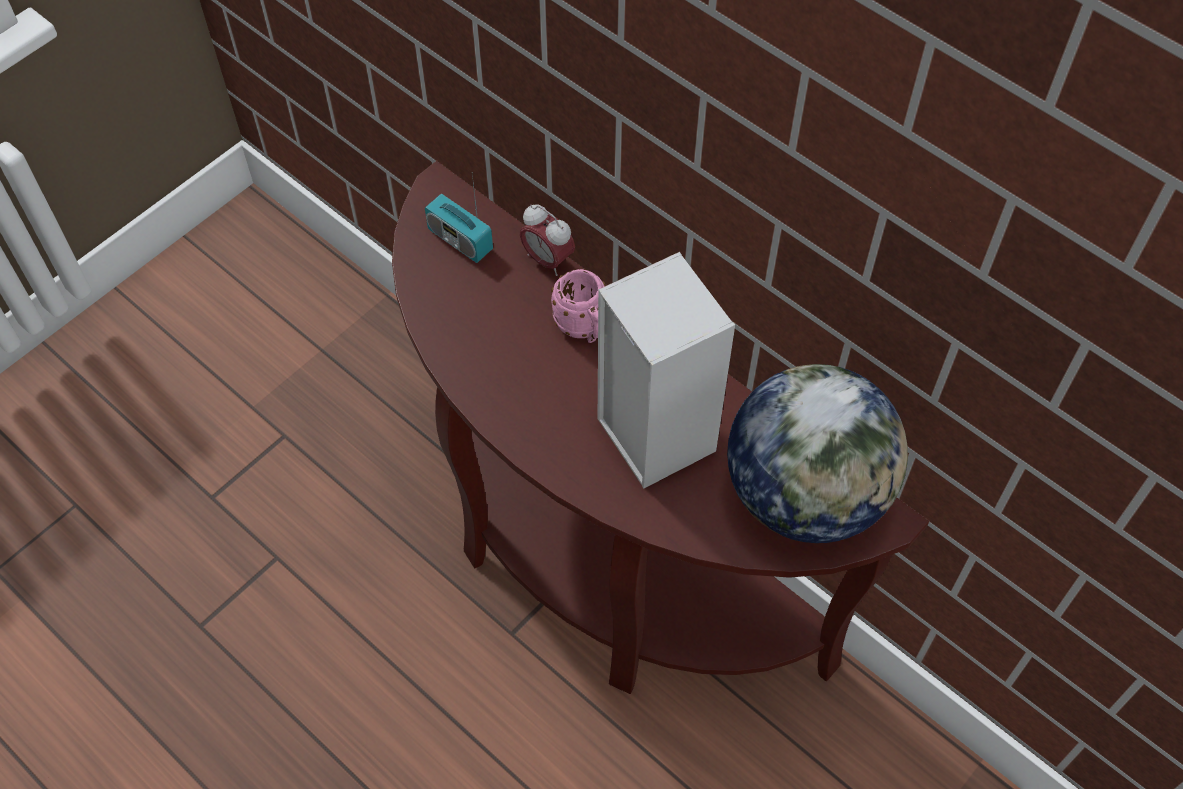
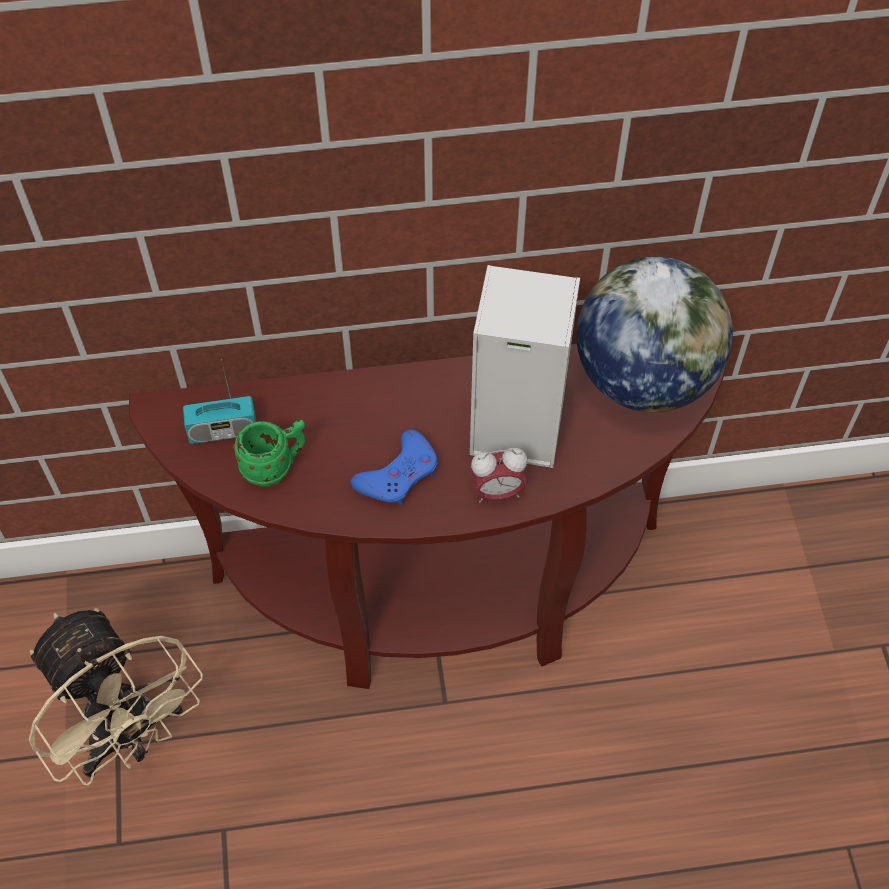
camera: 50 degrees left, 0 degrees up
(299, 437) = (130, 735): none -> beige fan
(460, 297) = (275, 466): none -> green mug
(531, 383) = (399, 474): none -> blue game controller
(547, 260) = (301, 388): alarm clock -> alarm clock (497, 492)
(584, 328) = (385, 408): pink mug -> none

